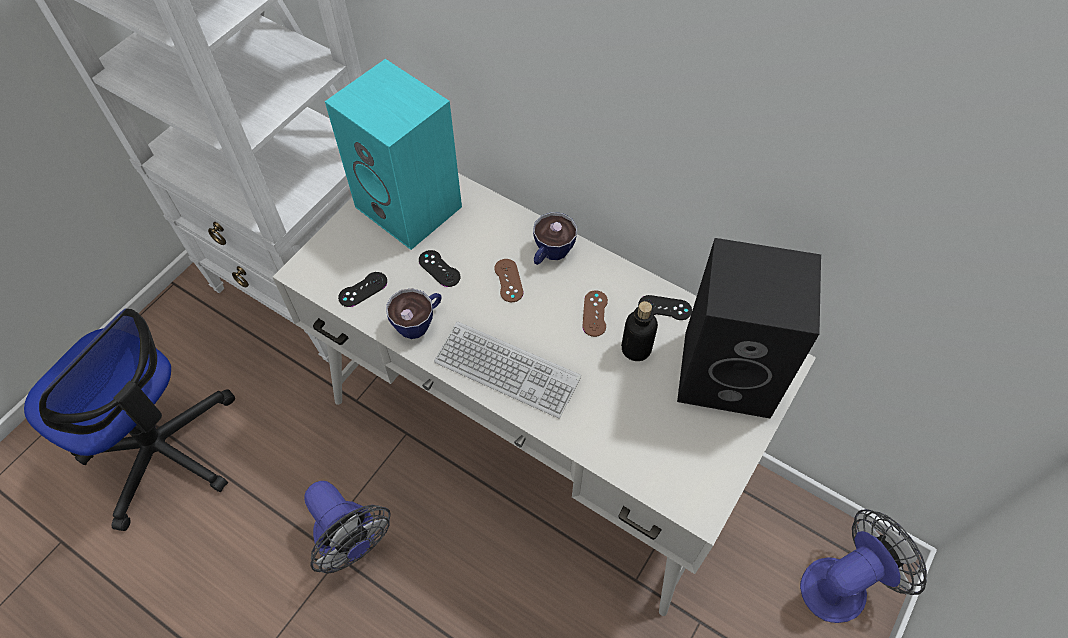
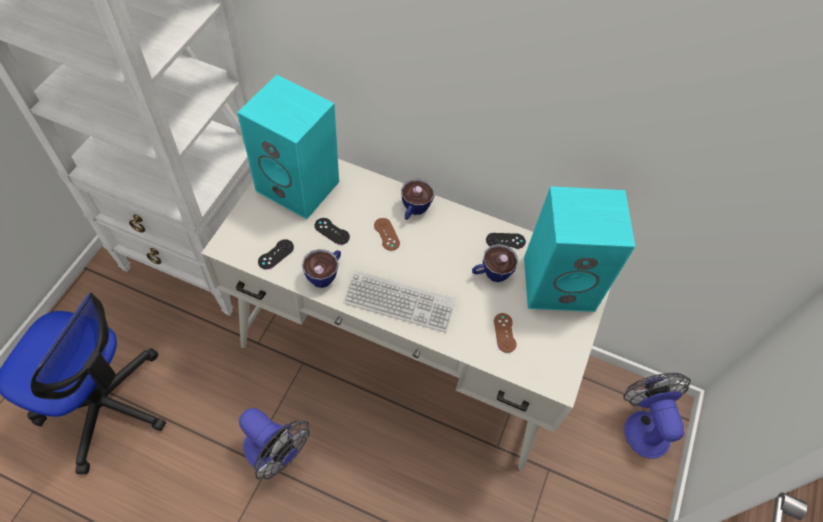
camera: 15 degrees left, 0 degrees up
(595, 313) = (455, 251): brown game controller -> brown game controller (504, 332)
(636, 349) = (491, 274): bottle -> cup
(729, 372) = (560, 282): black speaker -> turquoise speaker
(843, 583) = (643, 425): fan -> fan turned 60 degrees counterclockwise

